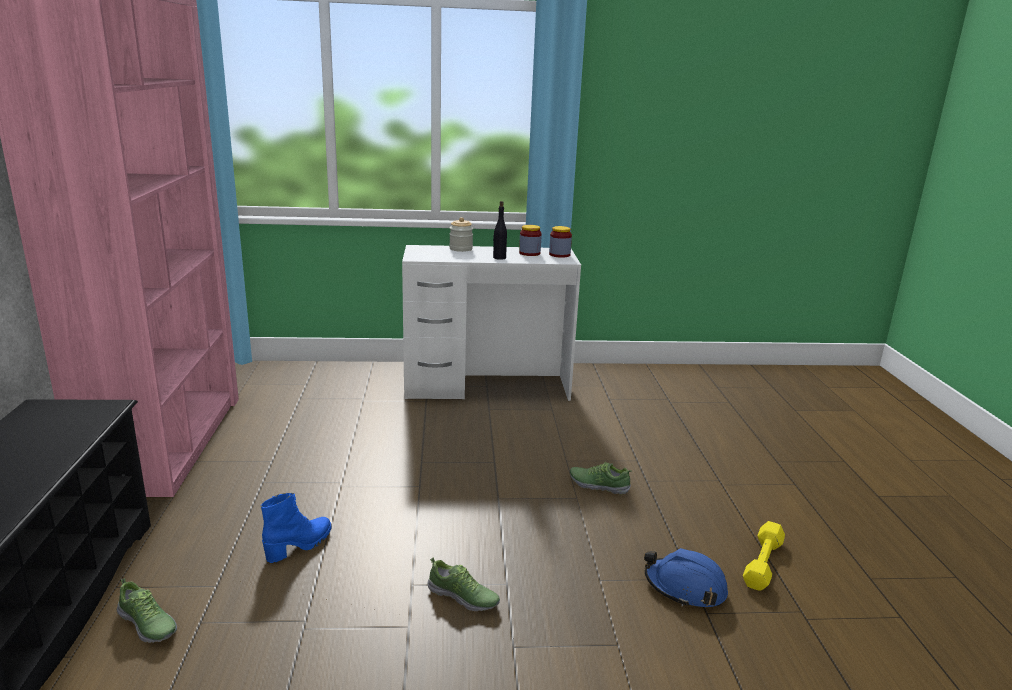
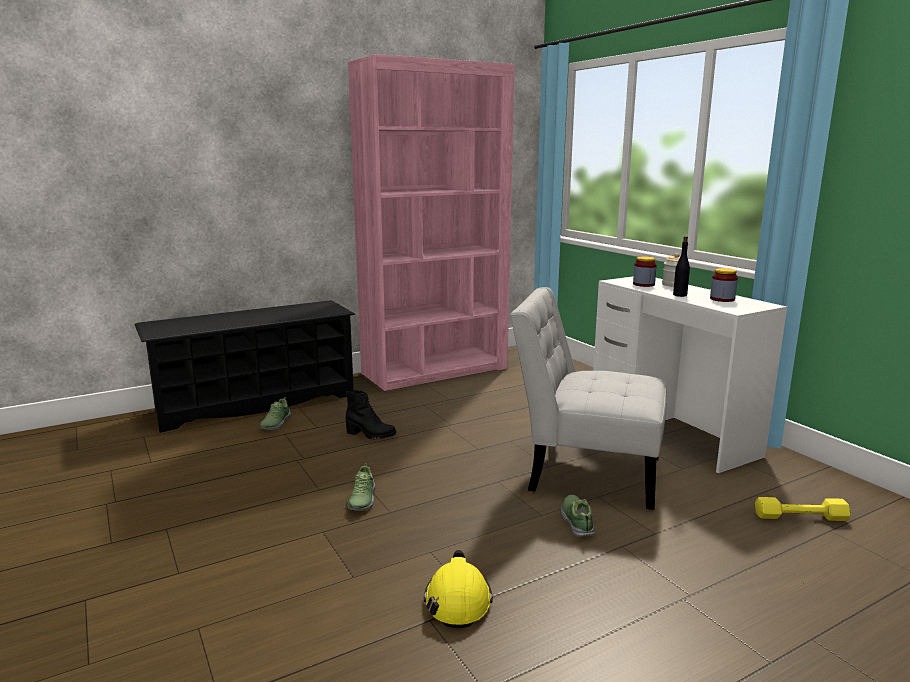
camera: 65 degrees right, 5 degrees down
(300, 545) = (370, 435): blue boot -> black boot
(521, 449) = (586, 472): none -> white chair
(559, 255) = (748, 306): jar -> jar (643, 284)
(685, 588) = (457, 600): blue hard hat -> yellow hard hat
(763, 563) = (550, 650): yellow dumbbell -> yellow dumbbell (800, 517)

